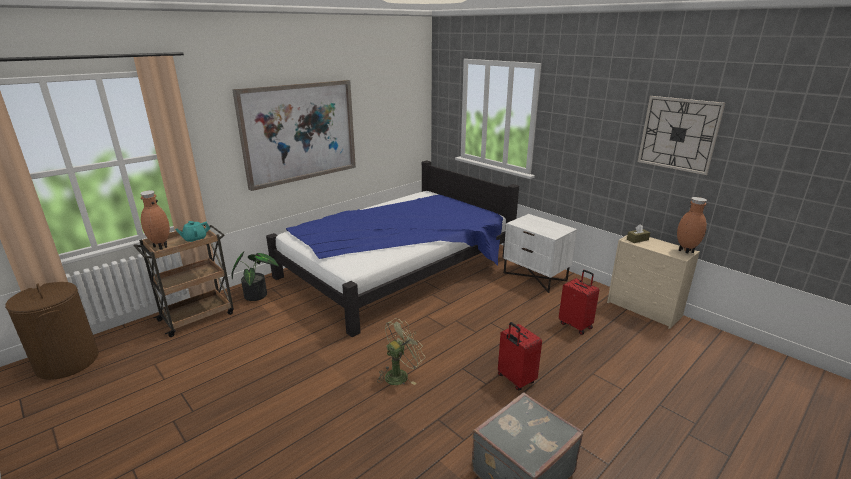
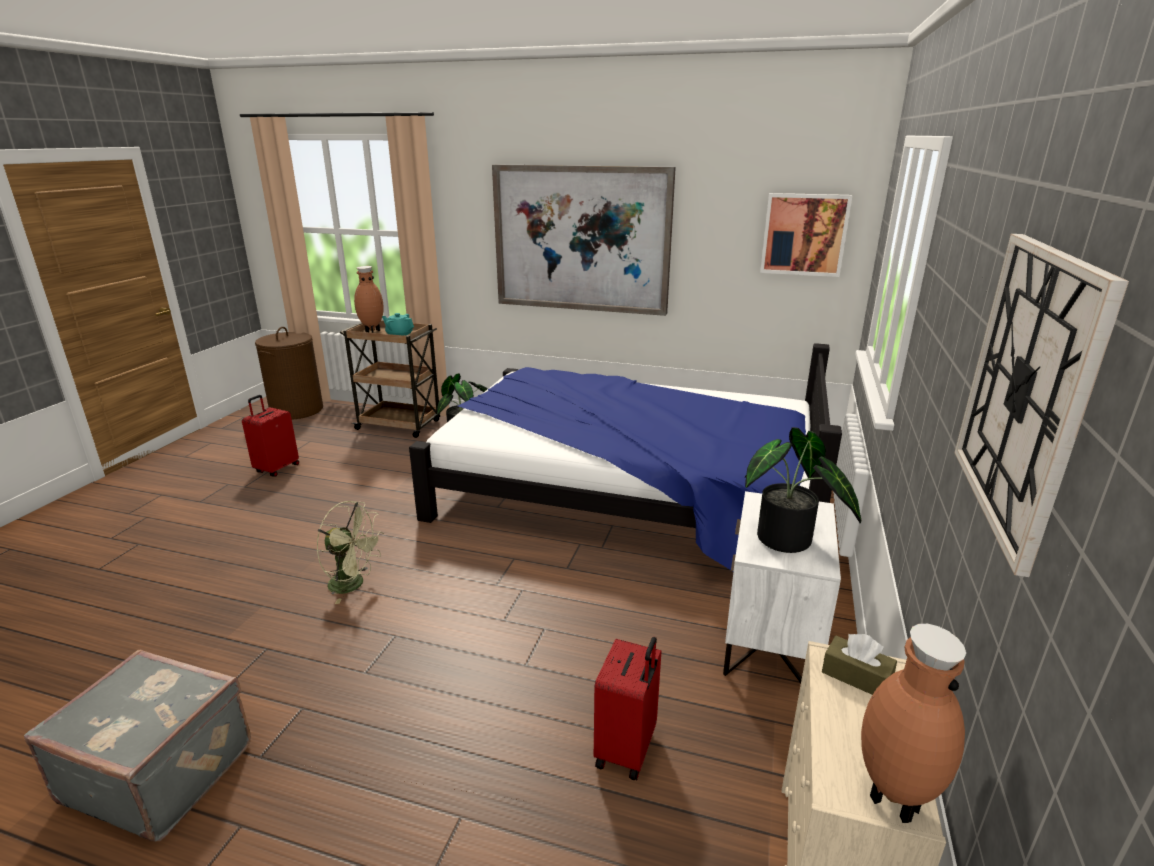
camera: 60 degrees right, 0 degrees up
(406, 108) = (804, 234): none -> picture
(515, 379) = (390, 704): red suitcase -> red suitcase (276, 468)
(549, 228) = (787, 543): none -> potted plant

